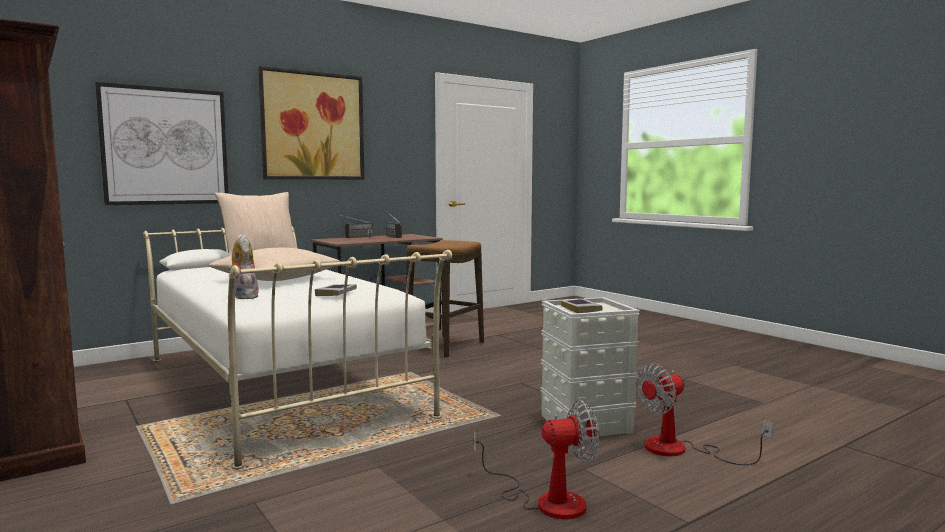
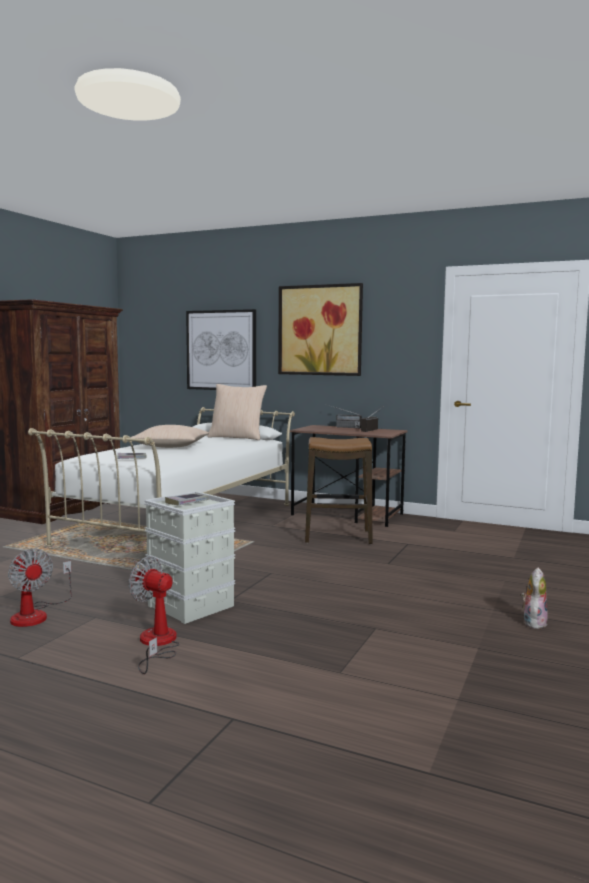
camera: 60 degrees right, 0 degrees up
(243, 297) = (105, 451): plush toy -> plush toy (533, 622)

